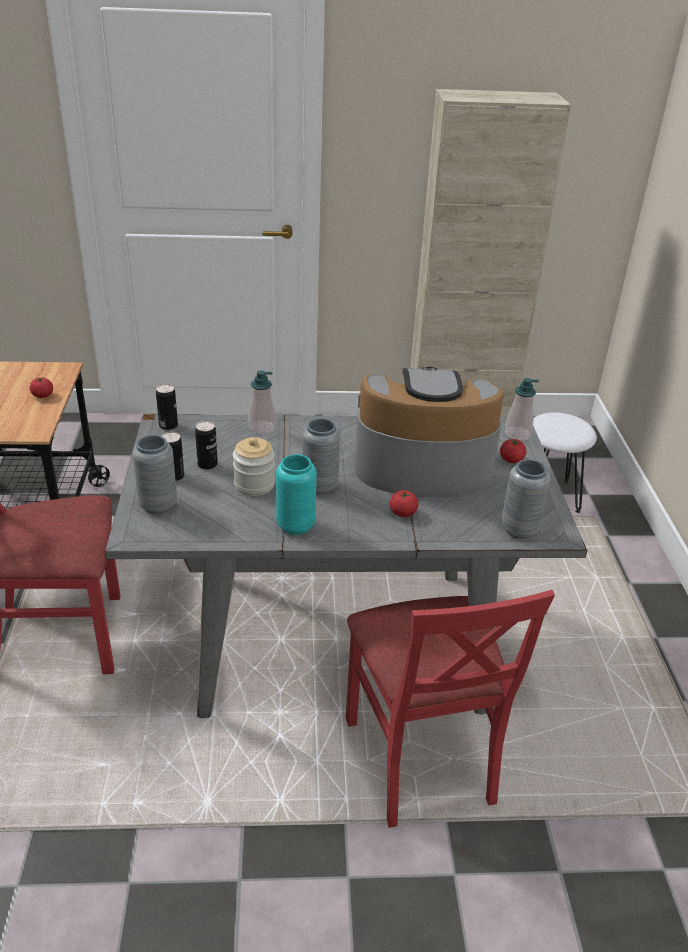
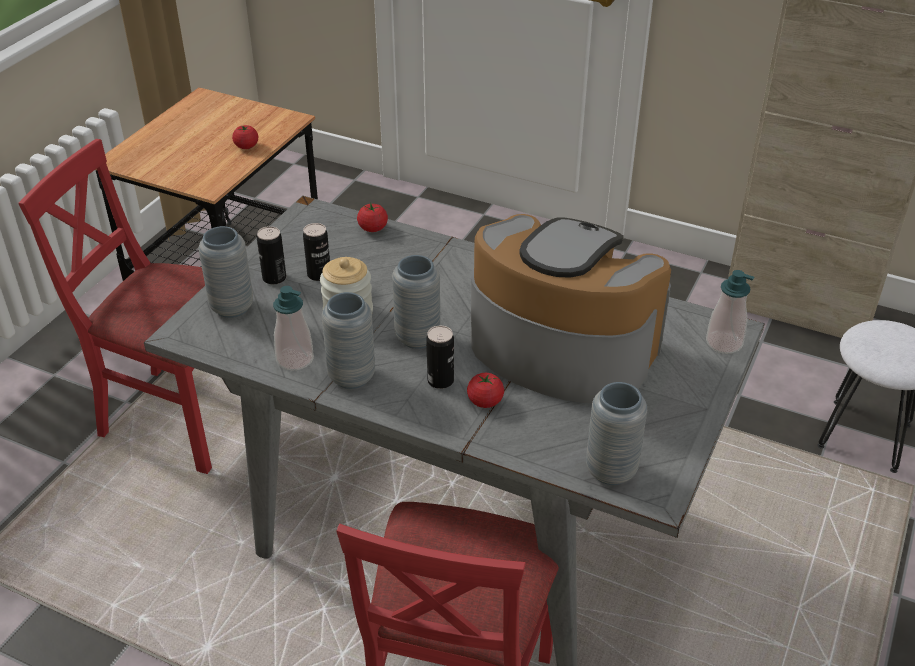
camera: 30 degrees right, 5 degrees up
(168, 426) = (316, 216): can -> can (440, 380)
(262, 428) = (413, 246): soap dispenser -> soap dispenser (295, 359)
(295, 526) = (352, 377): turquoise vase -> grey vase
(511, 460) = (684, 375): tomato -> tomato (373, 228)

